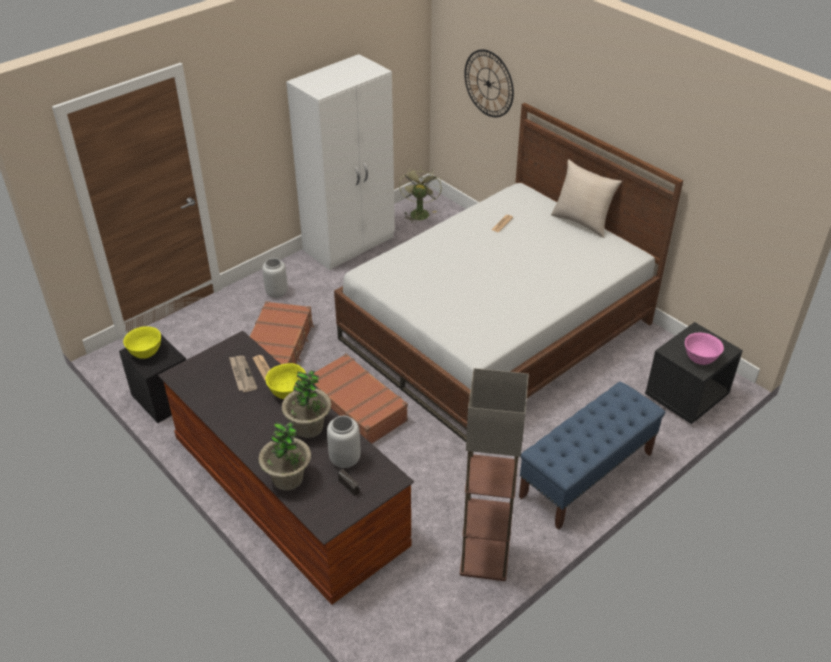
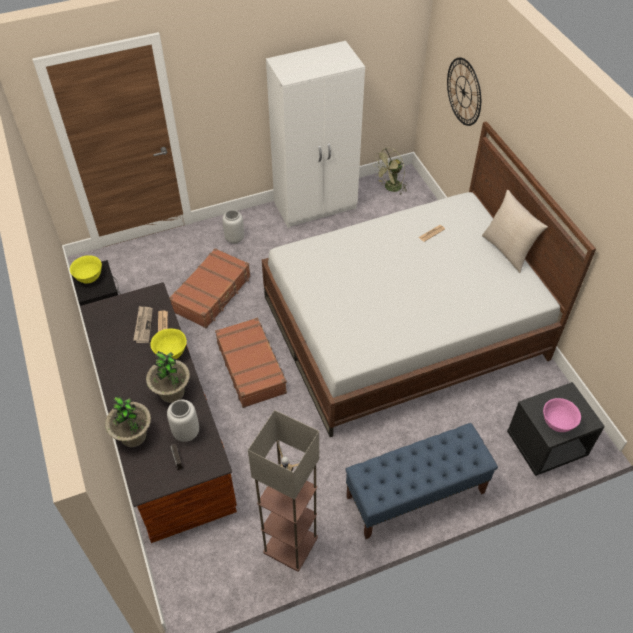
camera: 20 degrees right, 10 degrees up
(419, 212) = (390, 188): green fan -> green fan turned 150 degrees counterclockwise

